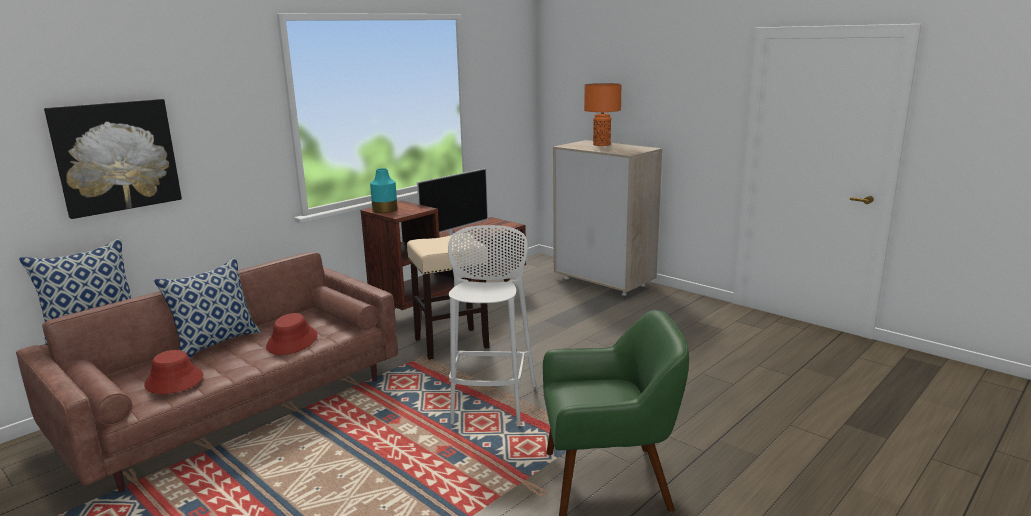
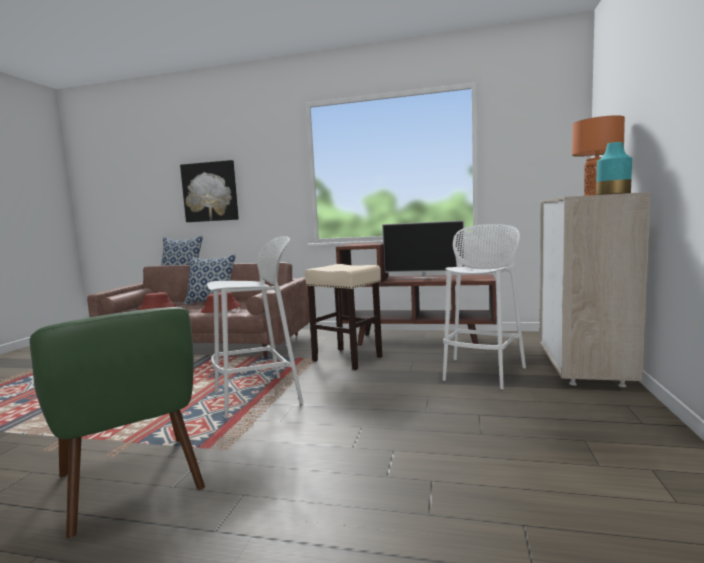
camera: 60 degrees right, 10 degrees down
(384, 210) = (355, 244): turquoise vase -> turquoise vase (612, 194)
(567, 309) = (481, 372): none -> white stool

